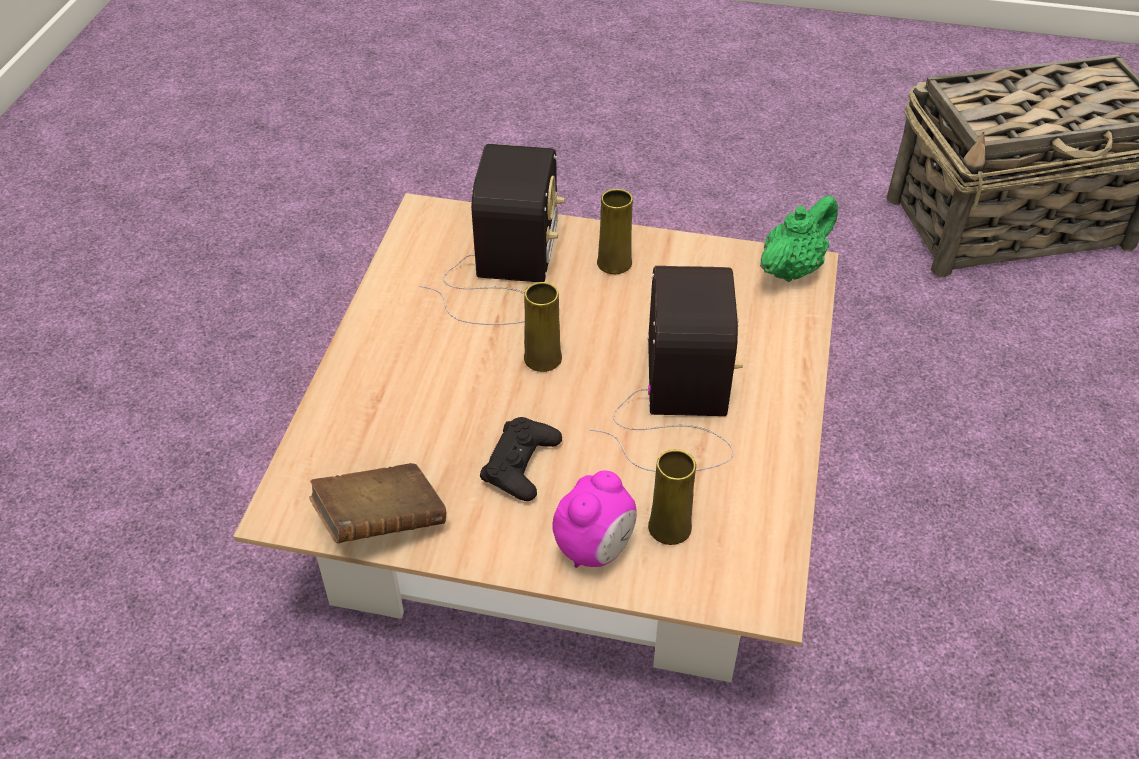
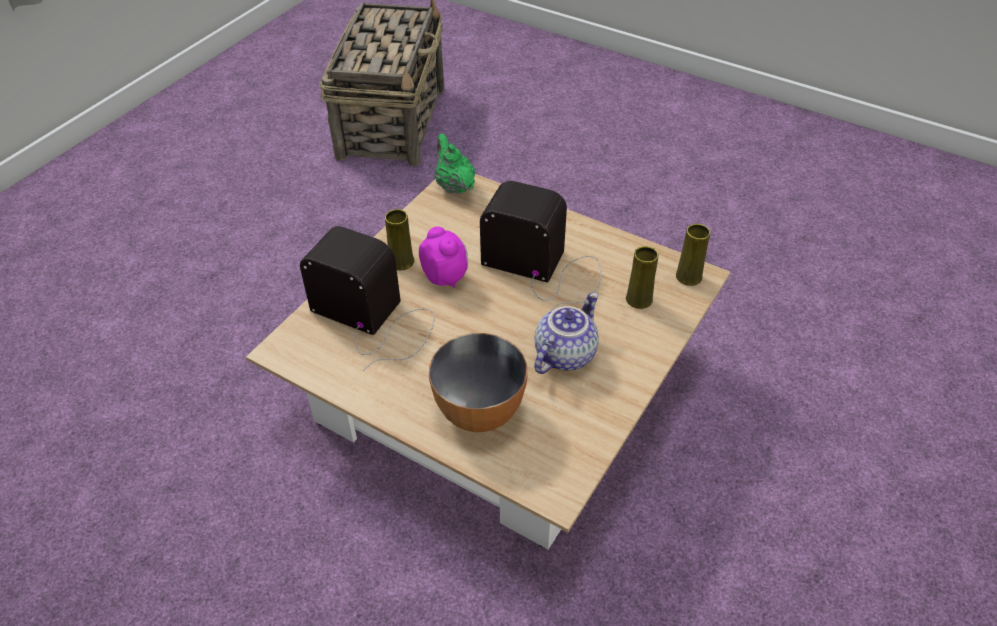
camera: 70 degrees left, 0 degrees up
(381, 522) = (586, 438): brown book -> none
(391, 405) = (480, 411): none -> bowl
(521, 464) = (564, 353): black game controller -> teapot
(543, 358) = (474, 320): yellow vase -> yellow vase (688, 277)
(595, 548) = (643, 335): alarm clock -> alarm clock (445, 277)

